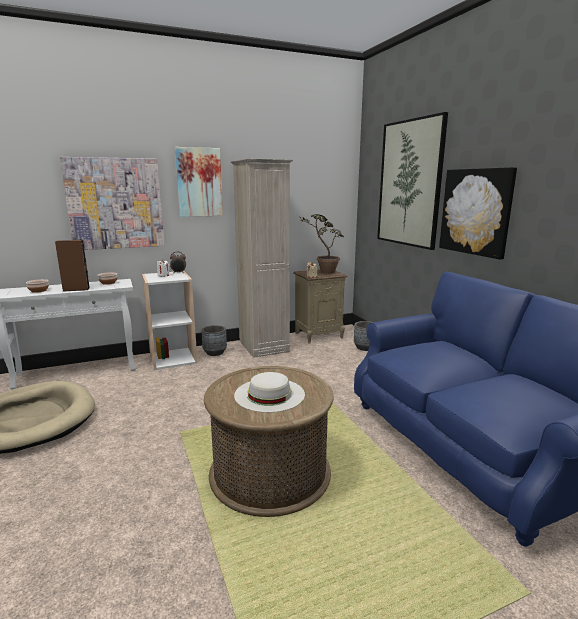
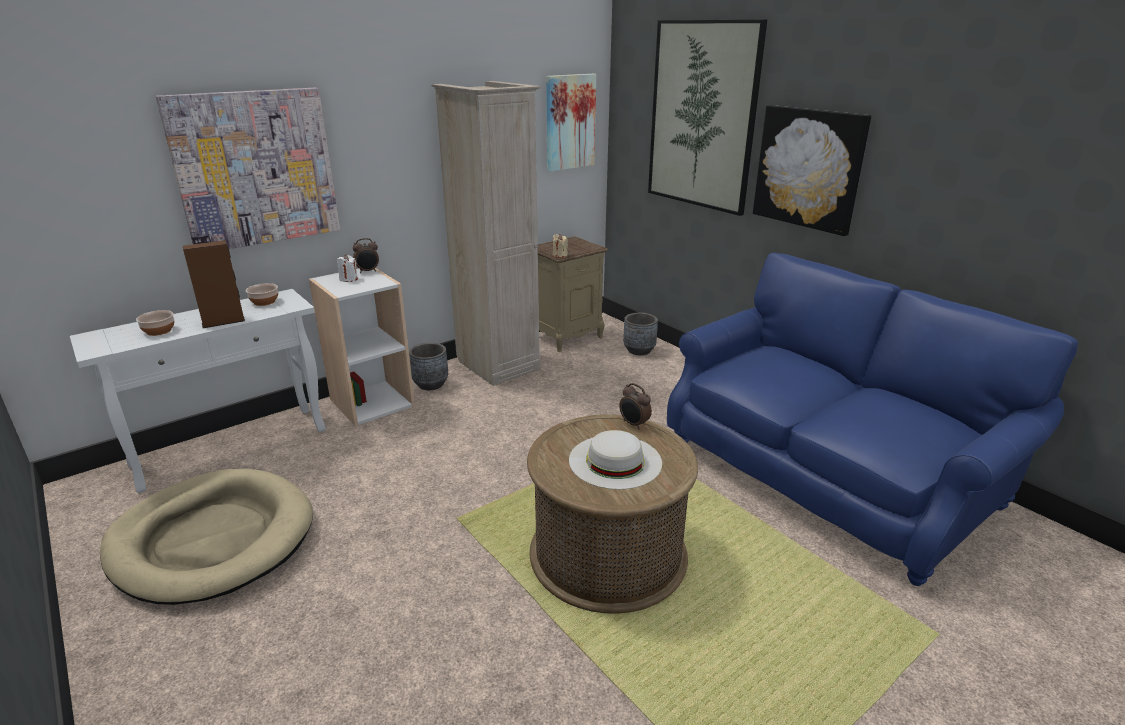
camera: 15 degrees left, 10 degrees up
(199, 182) = (384, 121): picture -> picture (569, 122)
(300, 374) = (634, 424): none -> alarm clock
(322, 272) = (569, 245): potted plant -> none

